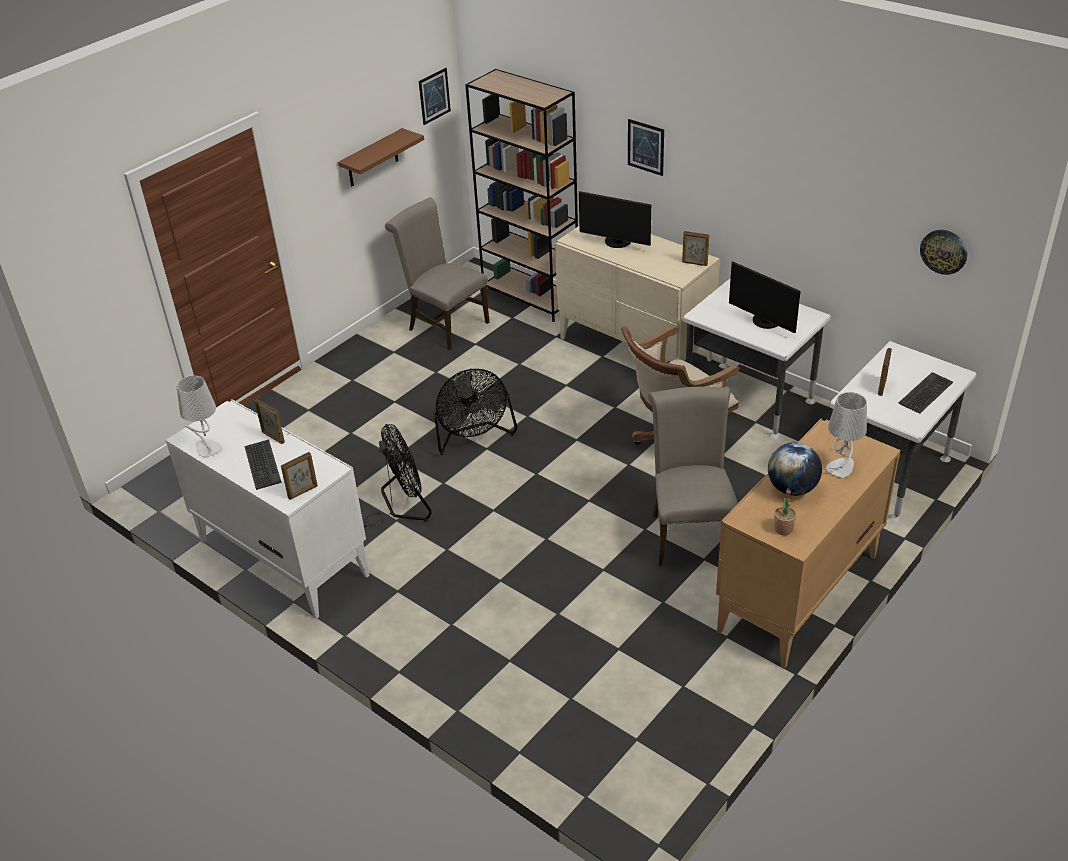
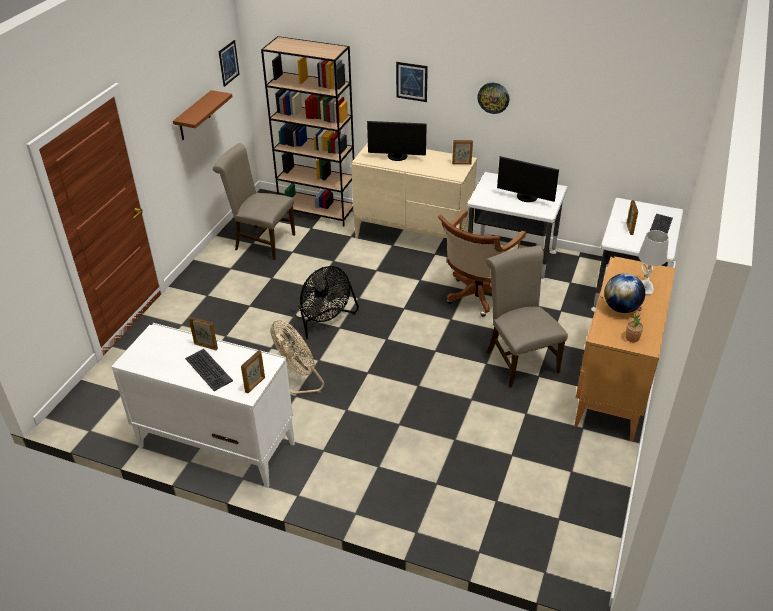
camera: 20 degrees left, 0 degrees up
(207, 448) = (153, 366): grey table lamp -> none
(399, 502) = (291, 382): black fan -> beige fan
(944, 251) = (656, 126): wall clock -> wall clock (493, 97)

